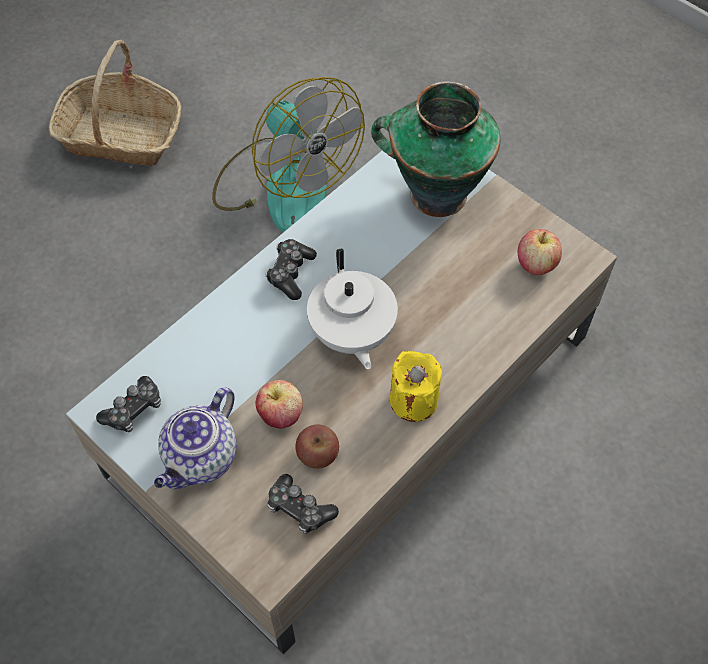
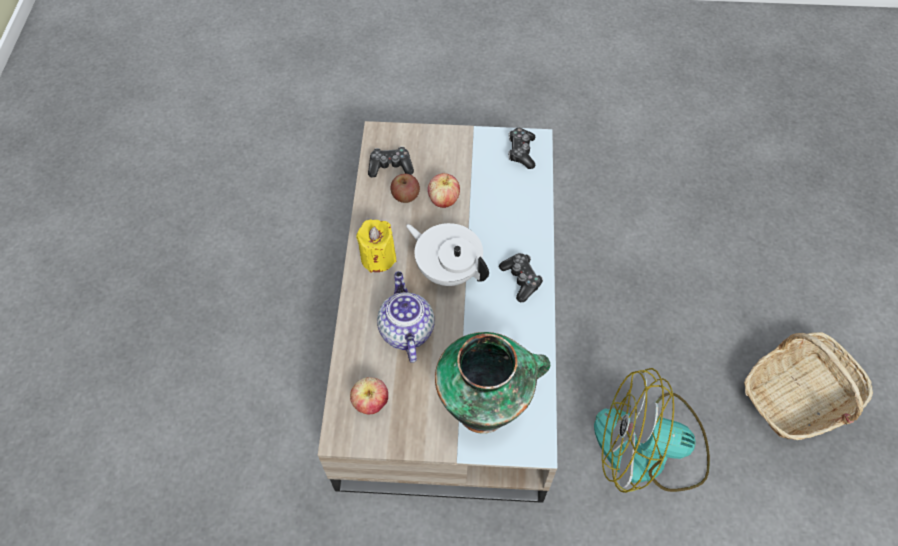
camera: 140 degrees right, 0 degrees up
(201, 459) = (462, 154): teapot -> teapot (405, 329)

